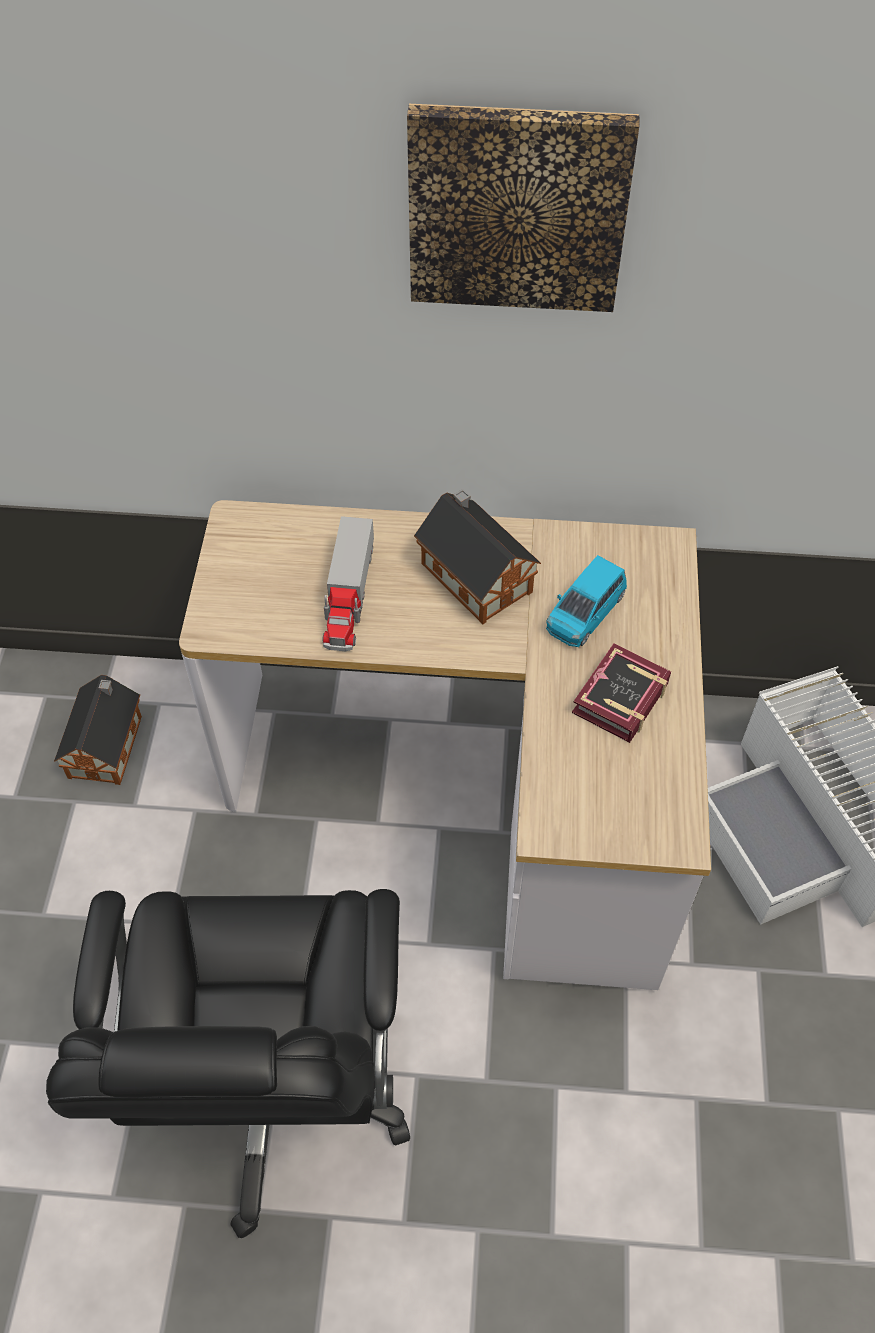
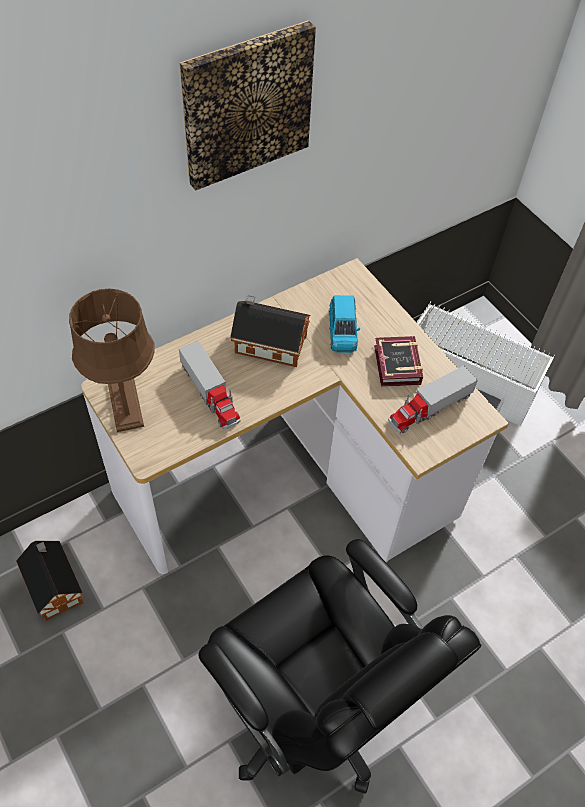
camera: 40 degrees left, 0 degrees up
(241, 552) = (125, 404): none -> brown table lamp
(613, 780) = (429, 408): none -> toy truck

